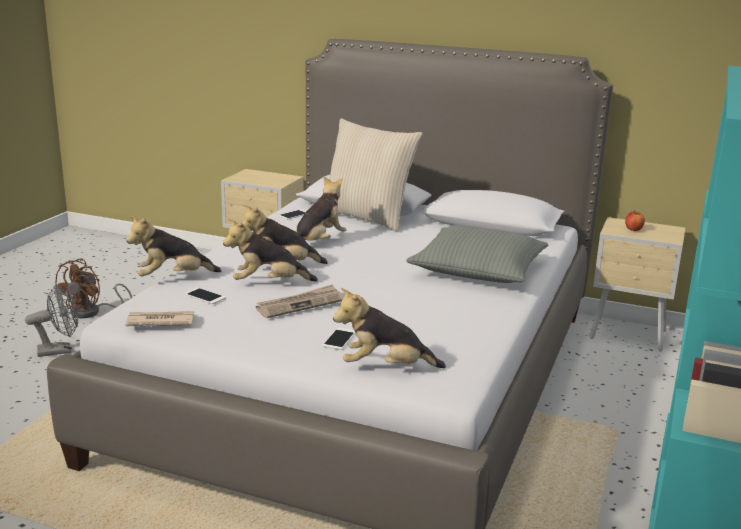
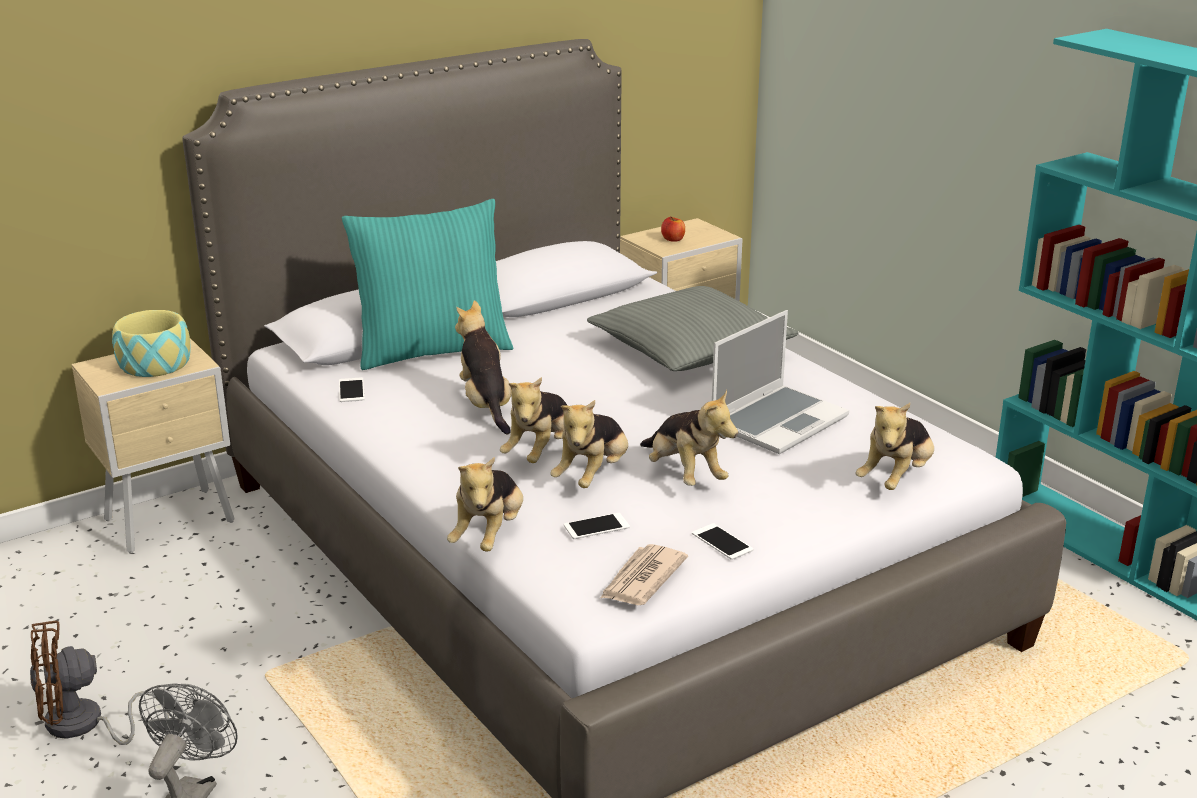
camera: 55 degrees left, 5 degrees up
(92, 312) = (84, 726): brown fan -> brown fan turned 105 degrees clockwise
(266, 179) = (155, 363): none -> bowl
(300, 304) = (684, 474): newspaper -> plush toy
(339, 339) = (804, 481): phone -> phone (722, 542)
(367, 217) = (432, 350): beige pillow -> turquoise pillow
(415, 314) = (778, 421): none -> laptop

